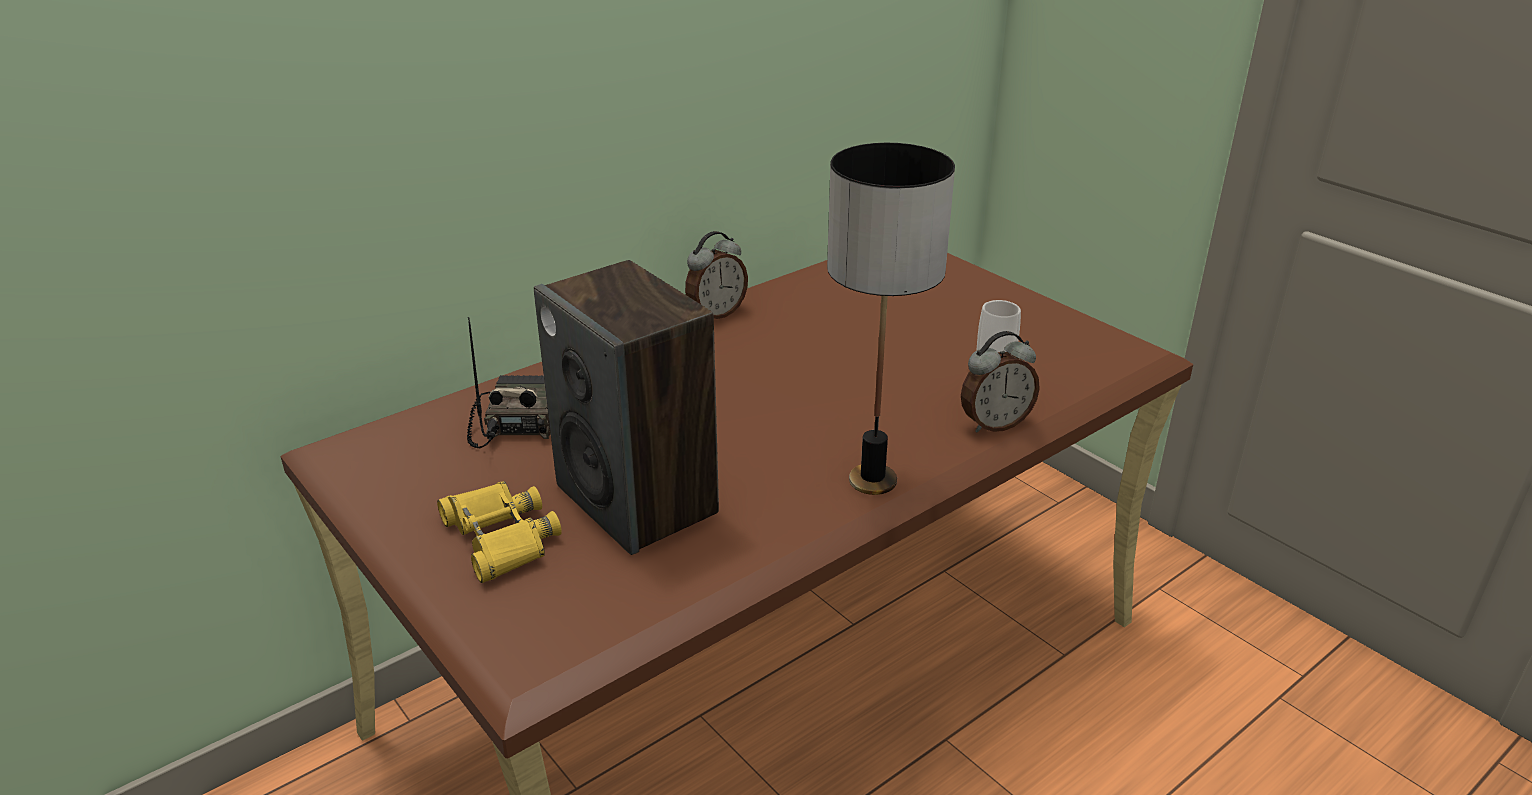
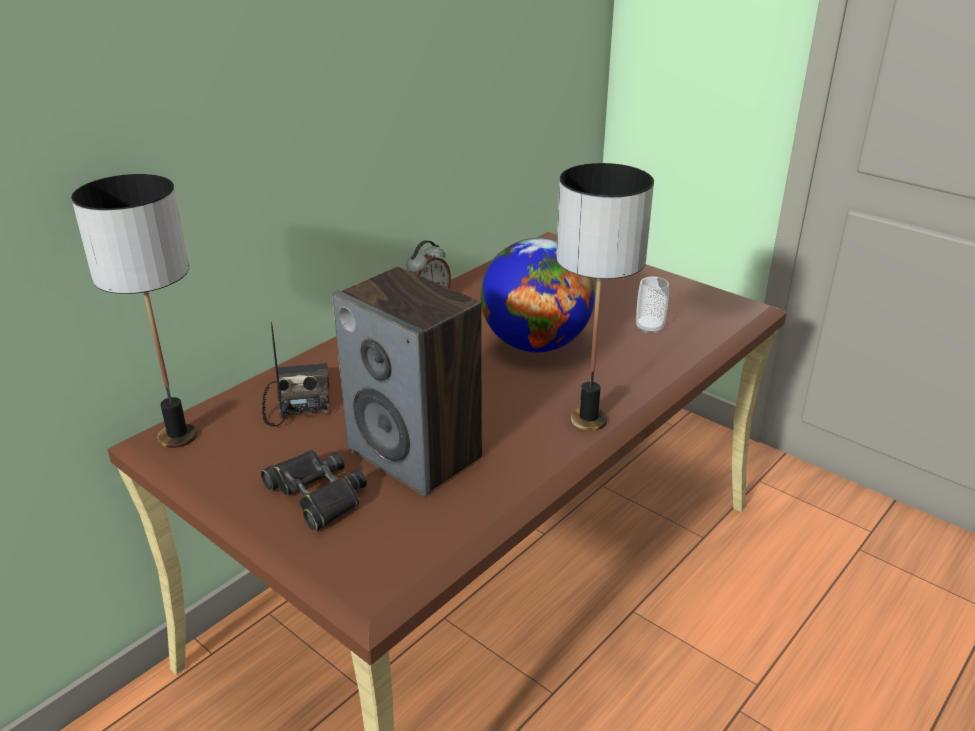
camera: 10 degrees left, 0 degrees up
(362, 449) = (178, 437): none -> table lamp
(500, 538) = (316, 495): yellow binoculars -> black binoculars
(836, 376) = (535, 344): none -> globe
(994, 424) = (663, 369): alarm clock -> none

